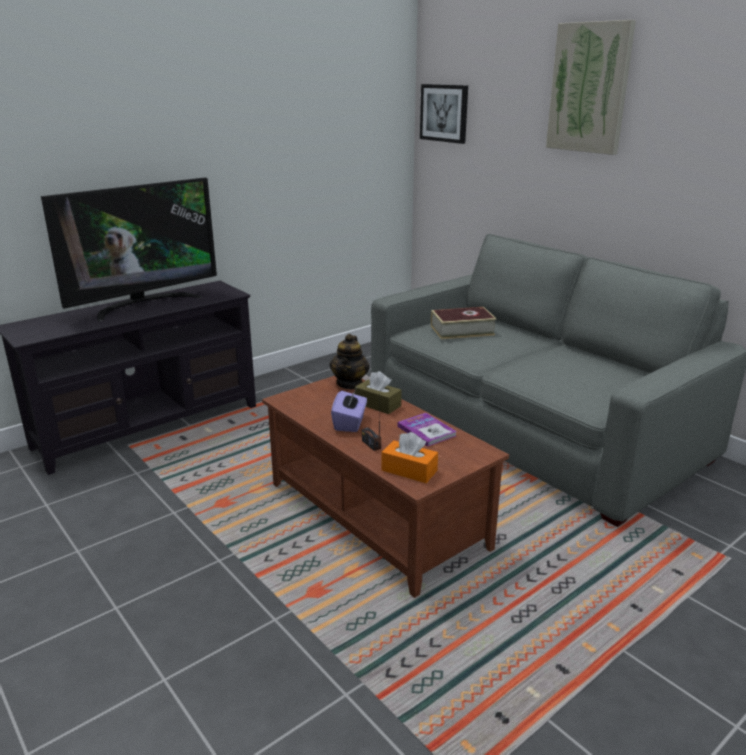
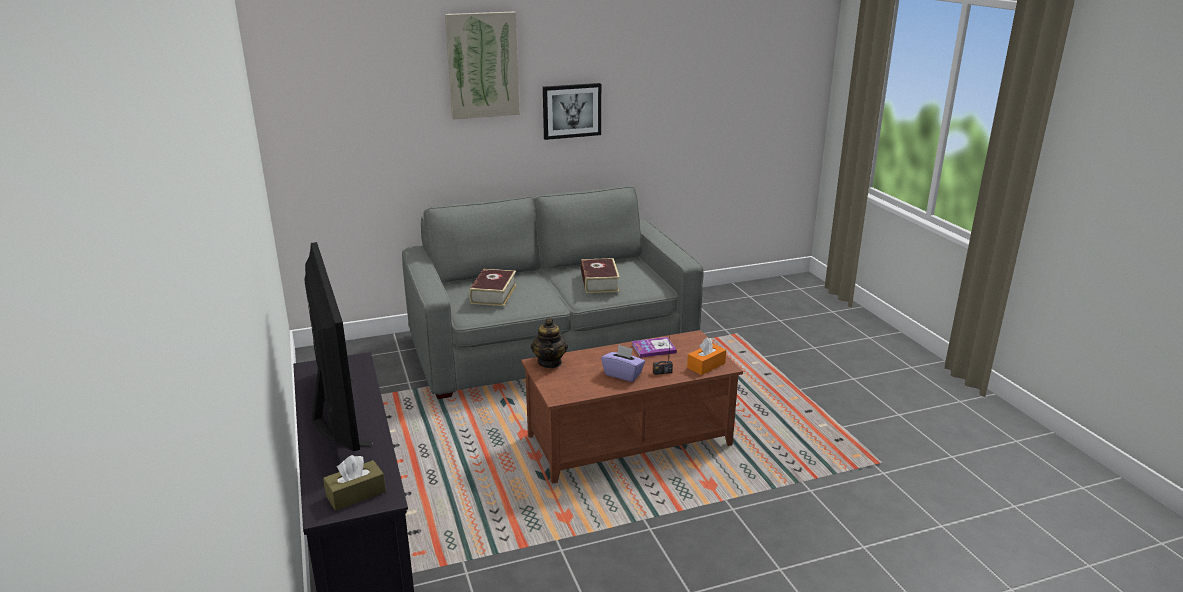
camera: 70 degrees left, 0 degrees up
(350, 384) = (550, 362): teapot -> teapot turned 60 degrees clockwise
(377, 404) = (598, 358): brown tissue box -> brown tissue box (356, 494)
(444, 113) = (306, 105): picture -> picture (571, 110)
(555, 370) = (599, 282): none -> book

